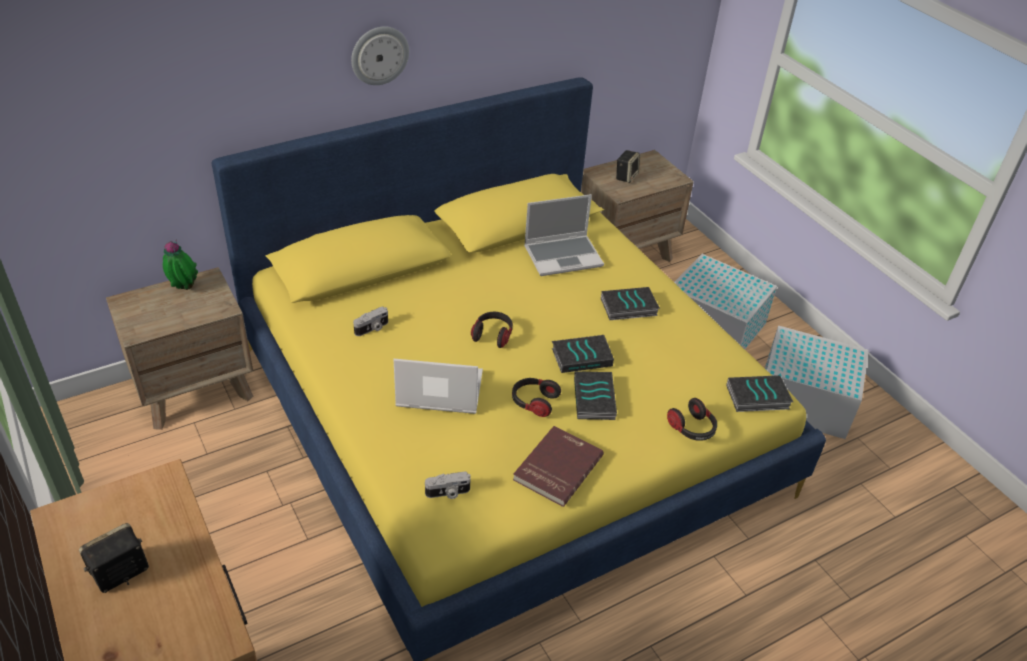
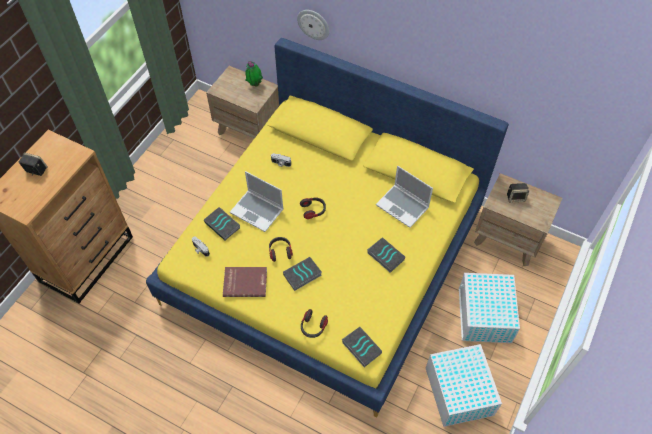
camera: 60 degrees right, 15 degrees up
(379, 55) = (377, 38): wall clock -> wall clock (314, 24)
(438, 391) = (258, 211): laptop -> laptop turned 150 degrees clockwise
(582, 356) = (328, 255): book -> book (223, 225)

